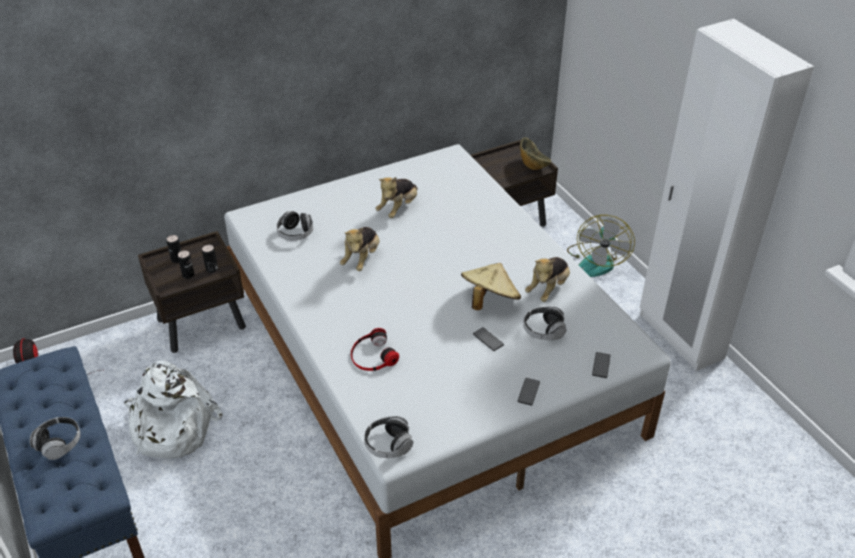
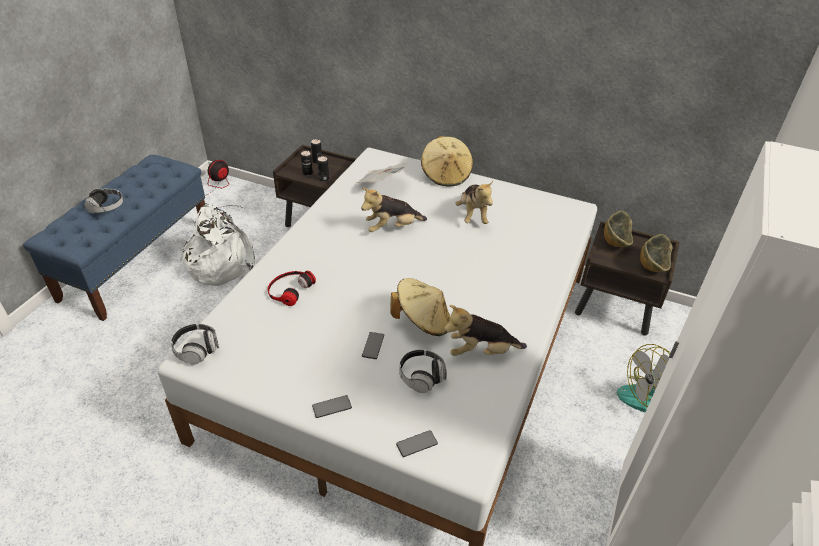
camera: 50 degrees right, 0 degrees up
(295, 234) = (381, 185): headphones -> newspaper
(329, 192) = (446, 175): none -> beige hat
(398, 208) = (472, 215): plush toy -> plush toy turned 90 degrees counterclockwise
(490, 164) = (616, 241): none -> bowl

